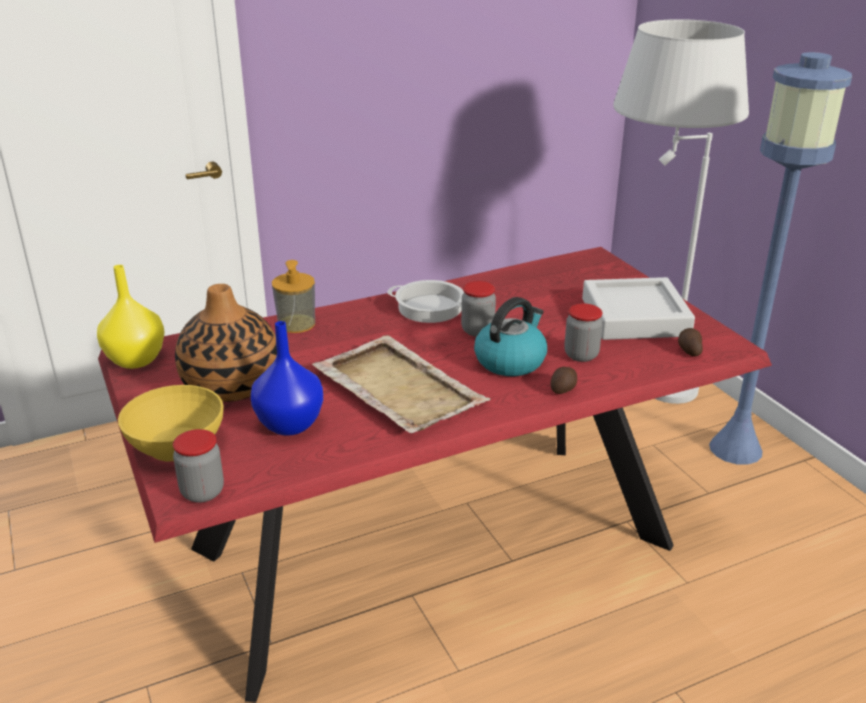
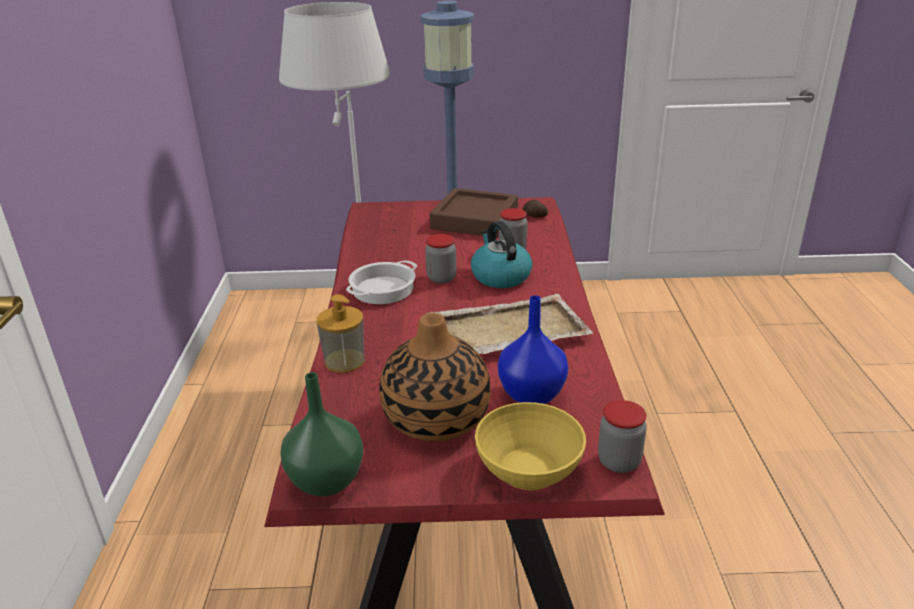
camera: 65 degrees left, 0 degrees up
(136, 359) = (325, 480): yellow vase -> green vase
(564, 389) = (554, 267): potato -> none
(635, 317) = (474, 219): grey tray -> brown tray

